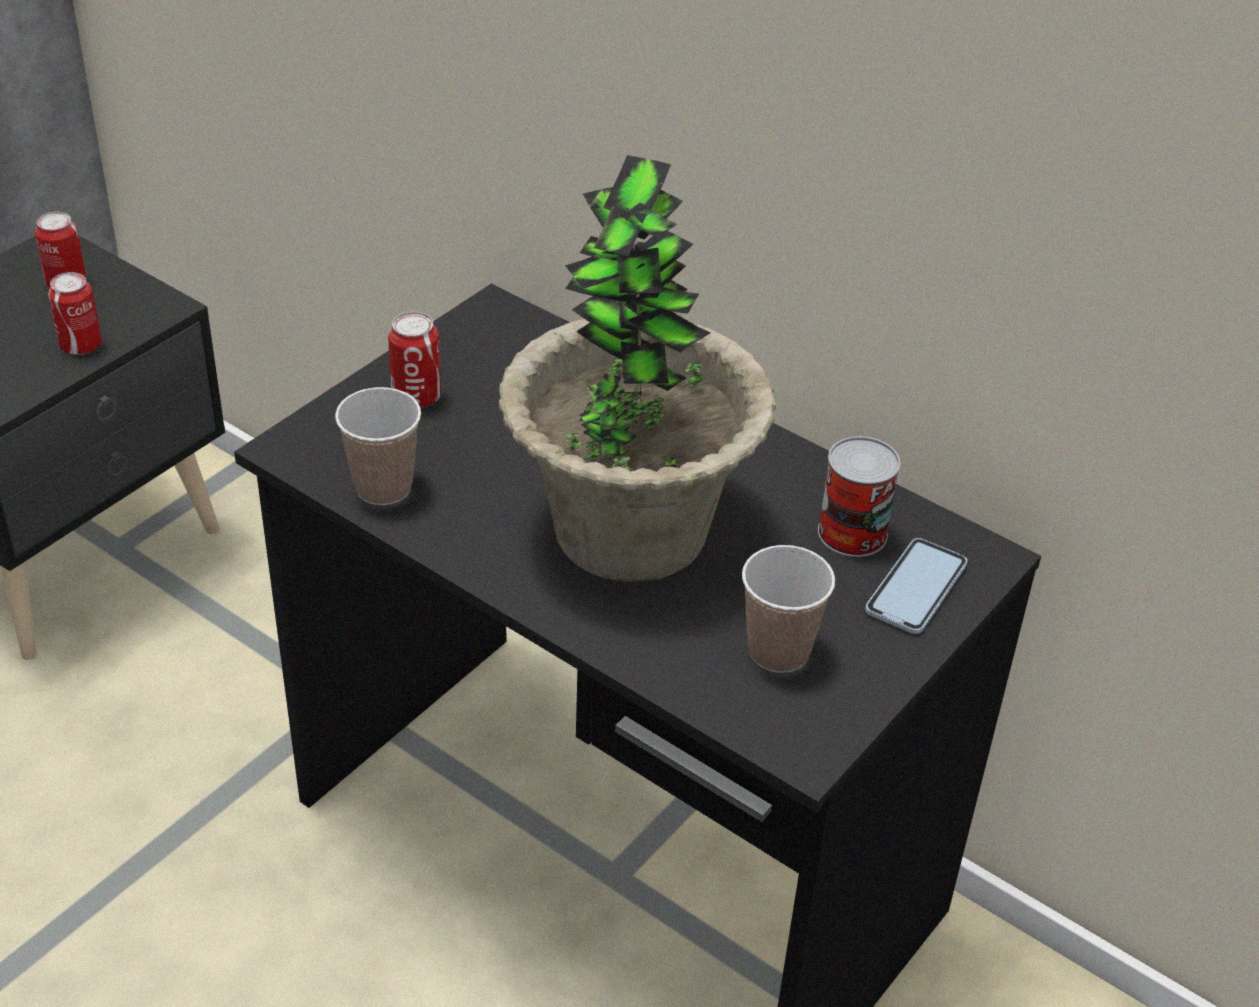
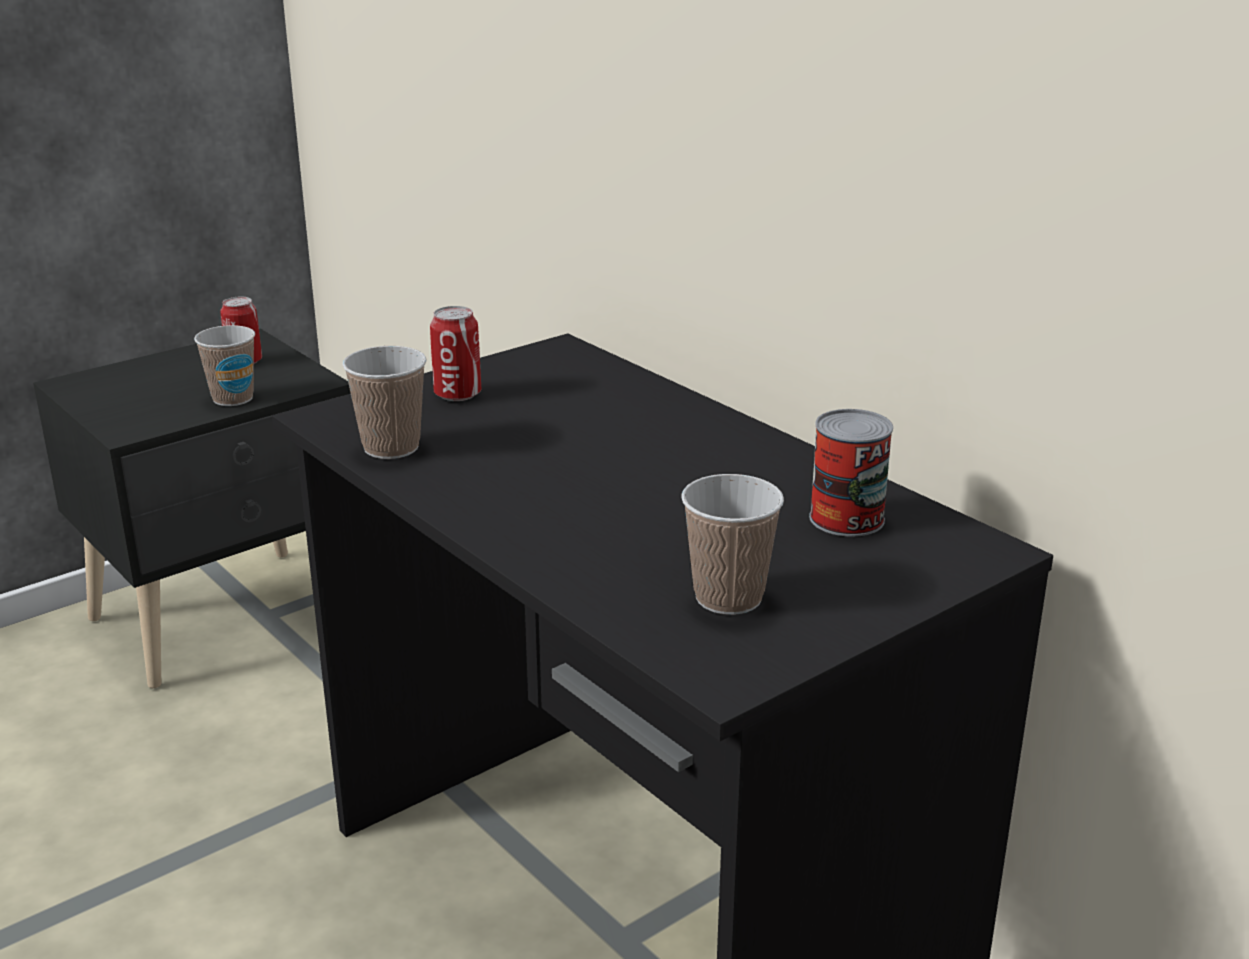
camera: 15 degrees right, 15 degrees down
(81, 345) = (233, 398): can -> cup
(630, 530) = (614, 496): potted plant -> none
(916, 588) = (901, 565): phone -> none

